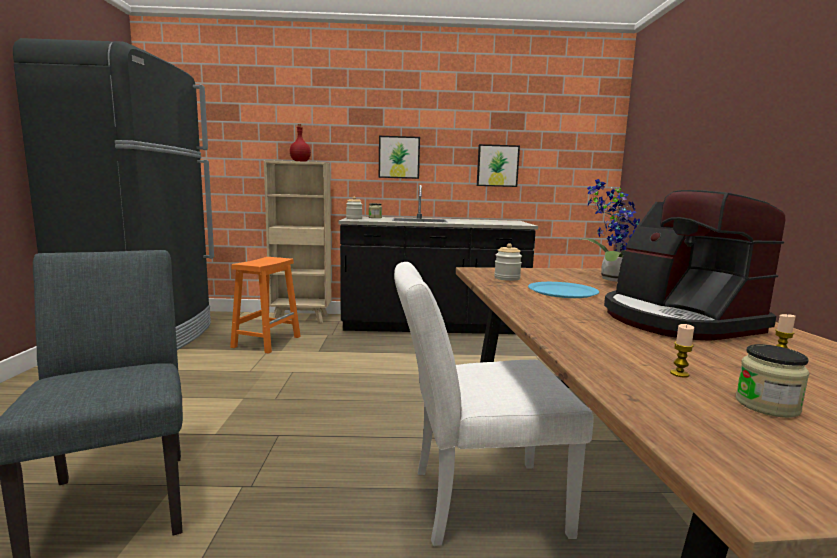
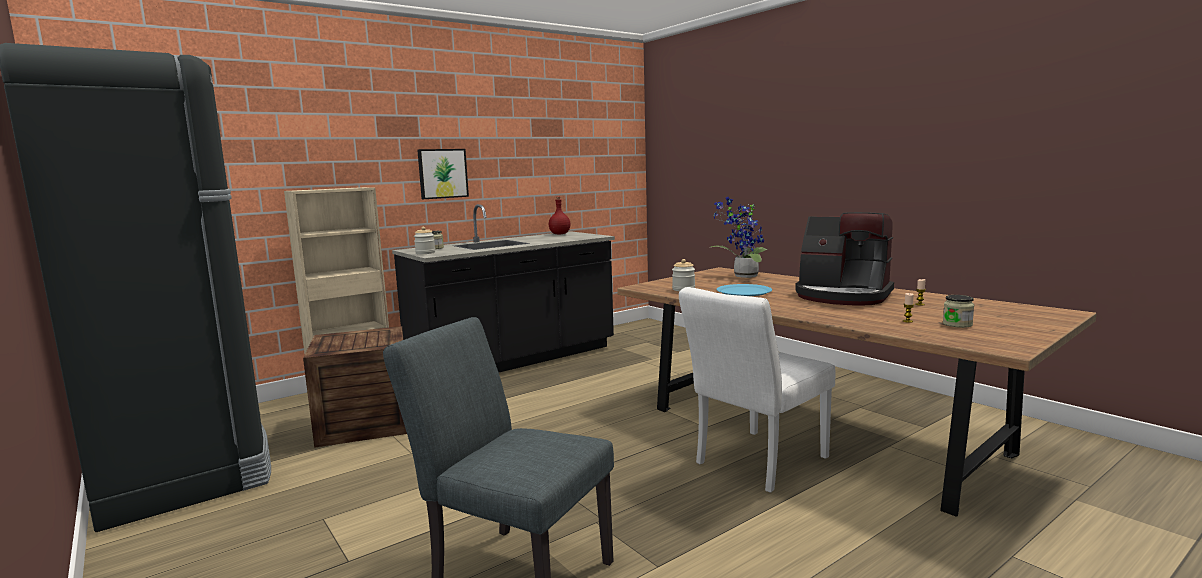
camera: 35 degrees left, 0 degrees up
(267, 341) = (365, 423): orange stool -> crate
(300, 161) = (331, 188): red bottle -> red bottle (559, 234)
(497, 166) = (543, 176): picture -> none

